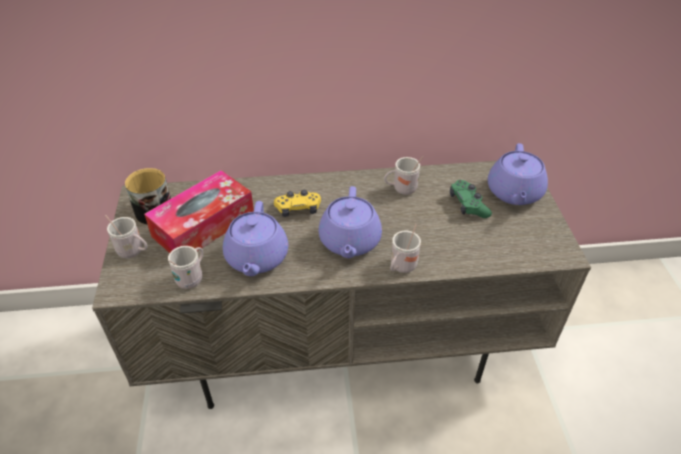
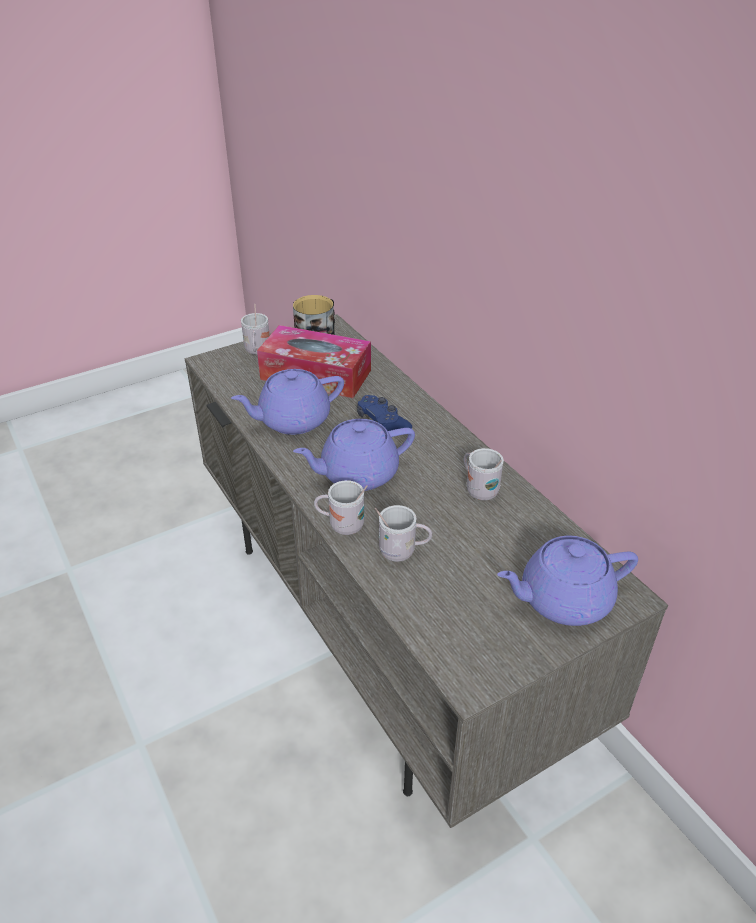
camera: 65 degrees right, 5 degrees down
(192, 277) = (245, 393): white mug -> white mug (402, 552)
(298, 209) = (382, 423): yellow game controller -> blue game controller
(468, 205) = (497, 557): green game controller -> none

